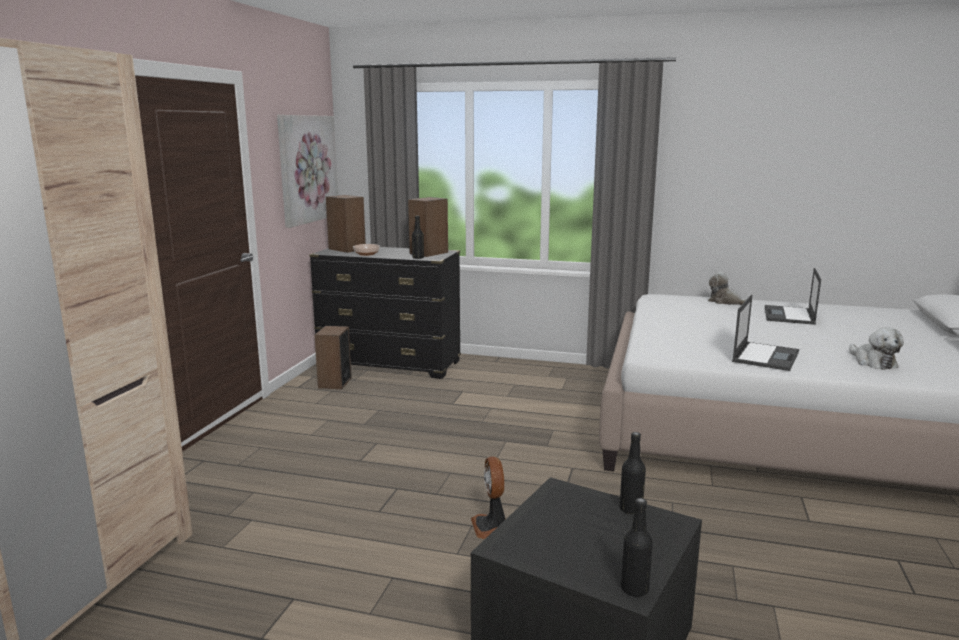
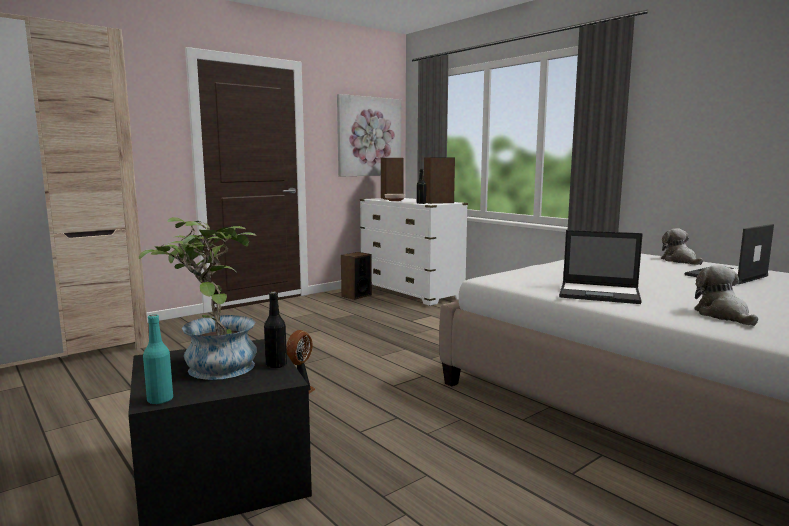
camera: 35 degrees right, 5 degrees down
(390, 364) = (411, 292): black dresser -> white dresser
(580, 532) = (212, 365): none -> potted plant
(634, 589) = (160, 400): black bottle -> turquoise bottle
(765, 356) = (600, 293): laptop -> laptop turned 45 degrees clockwise
(873, 362) = (723, 315): plush toy -> plush toy turned 150 degrees clockwise

